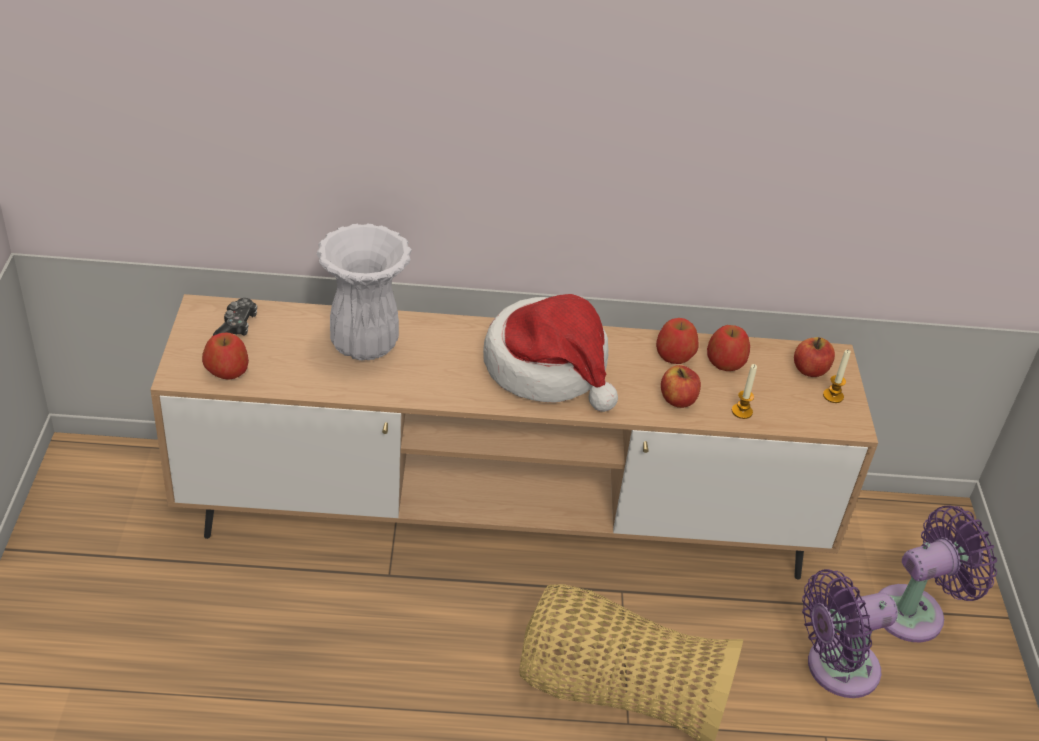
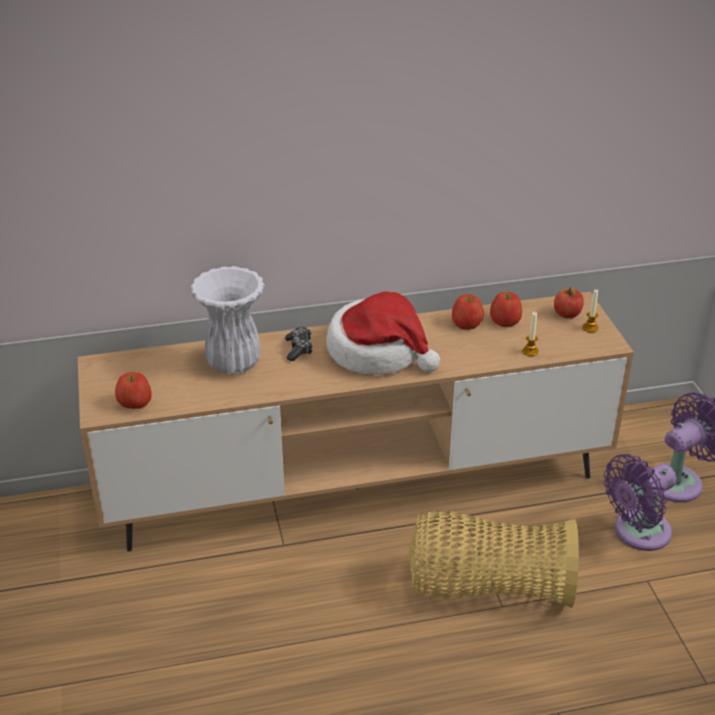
camera: 10 degrees left, 5 degrees down
(237, 325) = (129, 370): game controller -> game controller (299, 349)
(677, 399) = (481, 353): apple -> none

